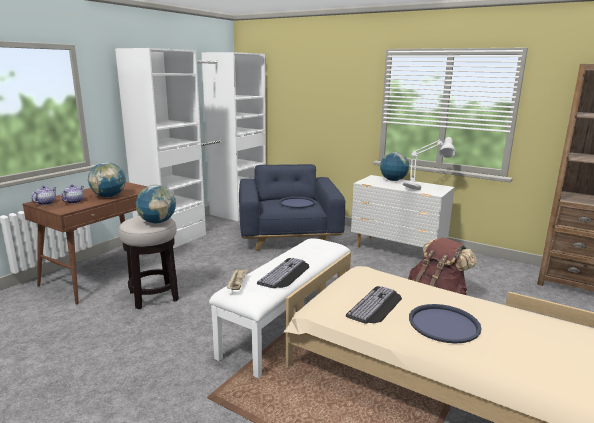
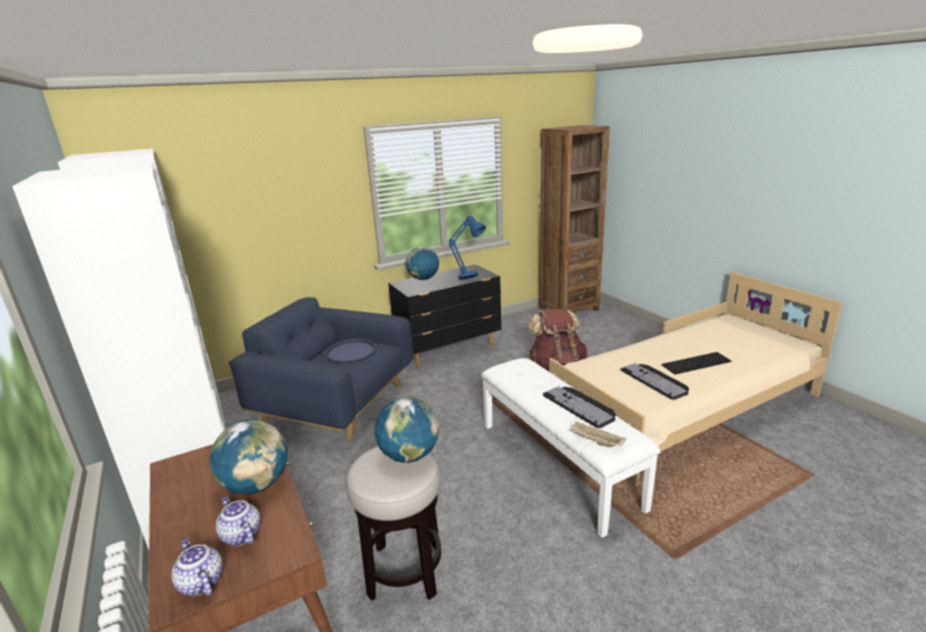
camera: 60 degrees left, 5 degrees up
(398, 251) = (449, 351): white dresser -> black dresser
(424, 189) = (469, 275): grey table lamp -> blue table lamp
(443, 324) = (696, 362): blue tray -> keyboard

